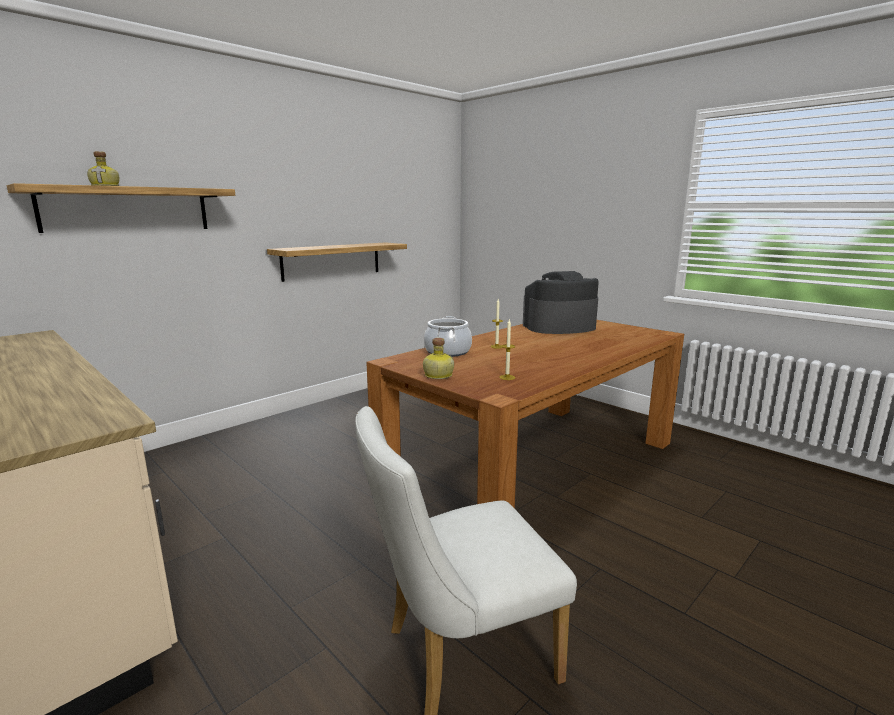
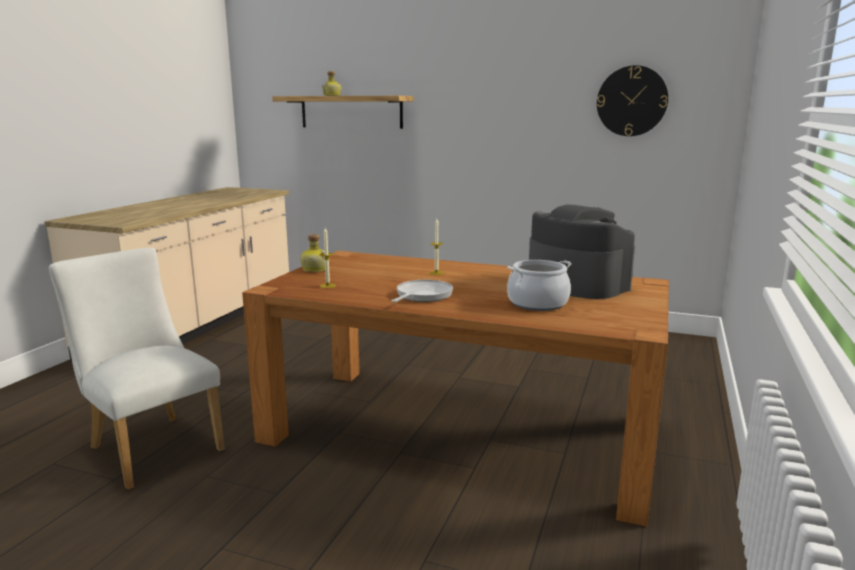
camera: 65 degrees right, 0 degrees up
(332, 261) = (519, 168): shelf -> none
(403, 199) = (632, 101): none -> wall clock
(448, 351) = (395, 263): cooking pot -> cooking pot (538, 303)
(562, 357) = (422, 296): none -> frying pan

